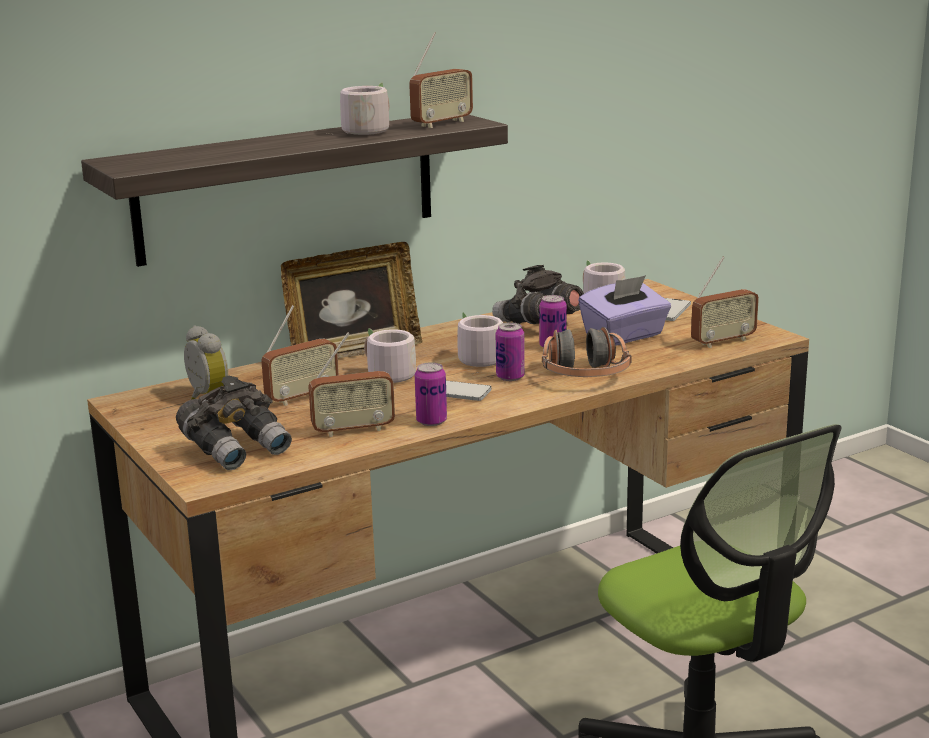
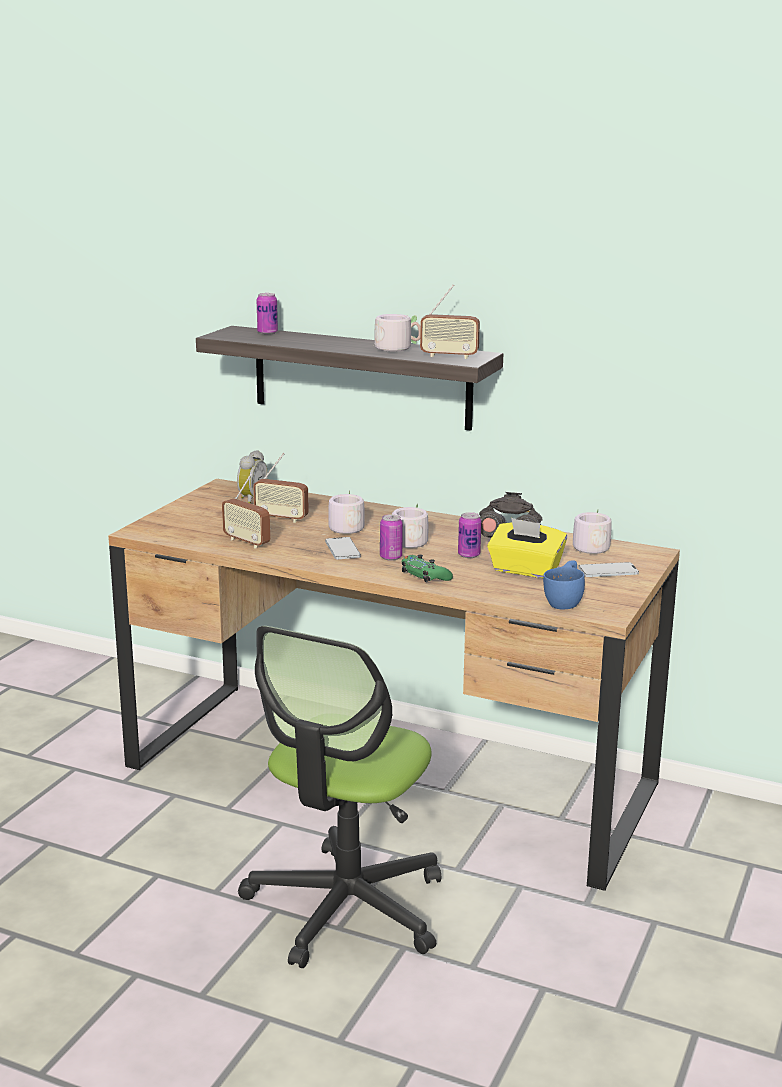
camera: 55 degrees right, 0 degrees up
(237, 449) = (186, 526): grey binoculars -> none
(353, 352) = (374, 510): picture frame -> none
(431, 421) = (285, 556): can -> can (267, 333)
(585, 375) = (425, 576): headphones -> green game controller
(624, 336) = (525, 570): purple tissue box -> yellow tissue box
(723, 341) = (566, 601): radio -> blue cup

